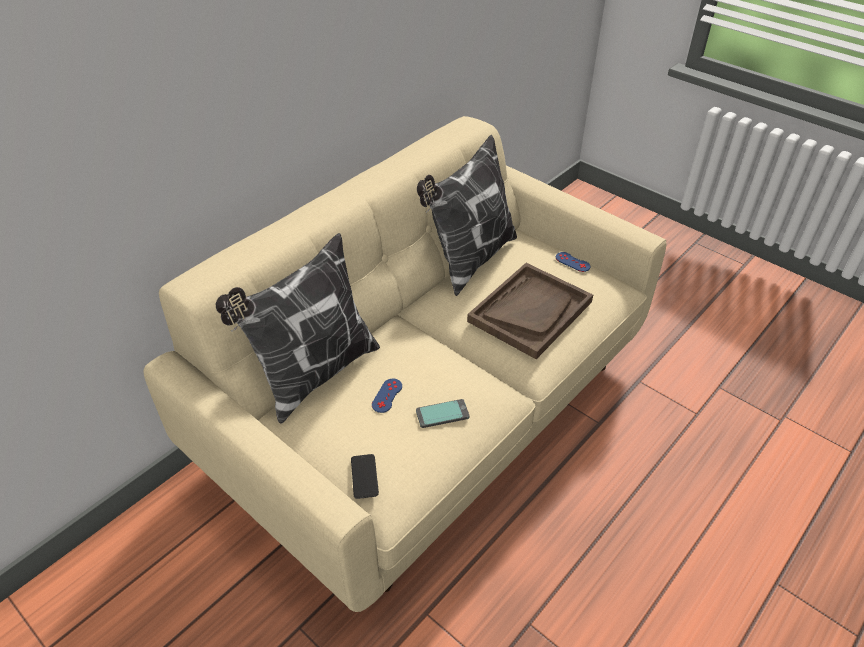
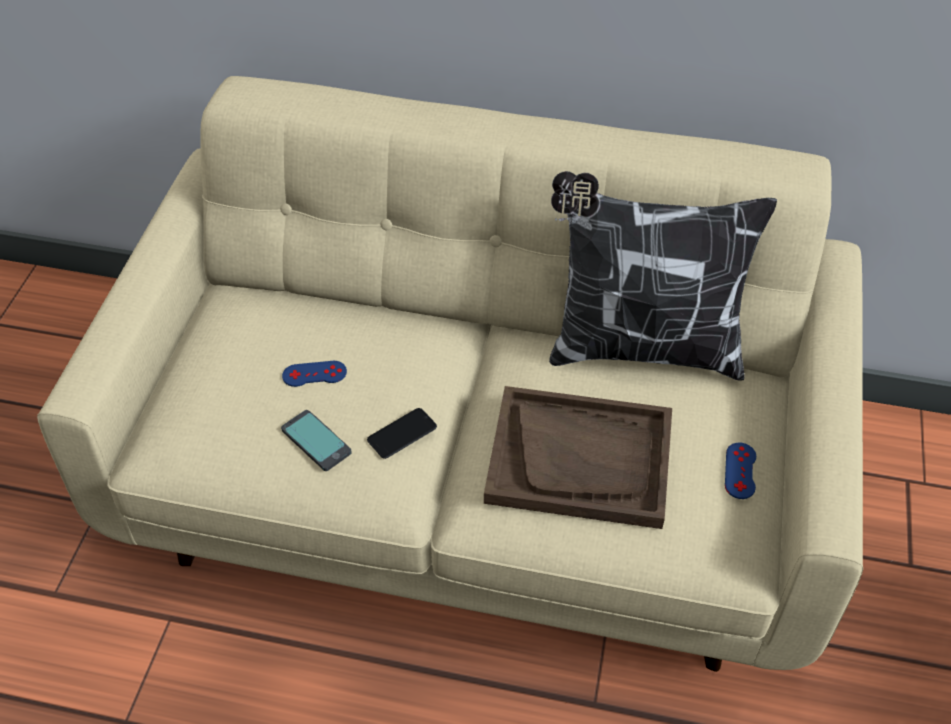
camera: 60 degrees right, 5 degrees up
(314, 375) = (310, 294): pillow -> none
(364, 476) = (178, 410): phone -> phone (402, 434)

